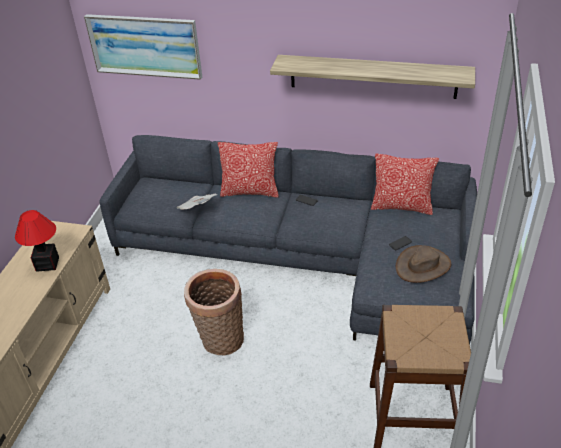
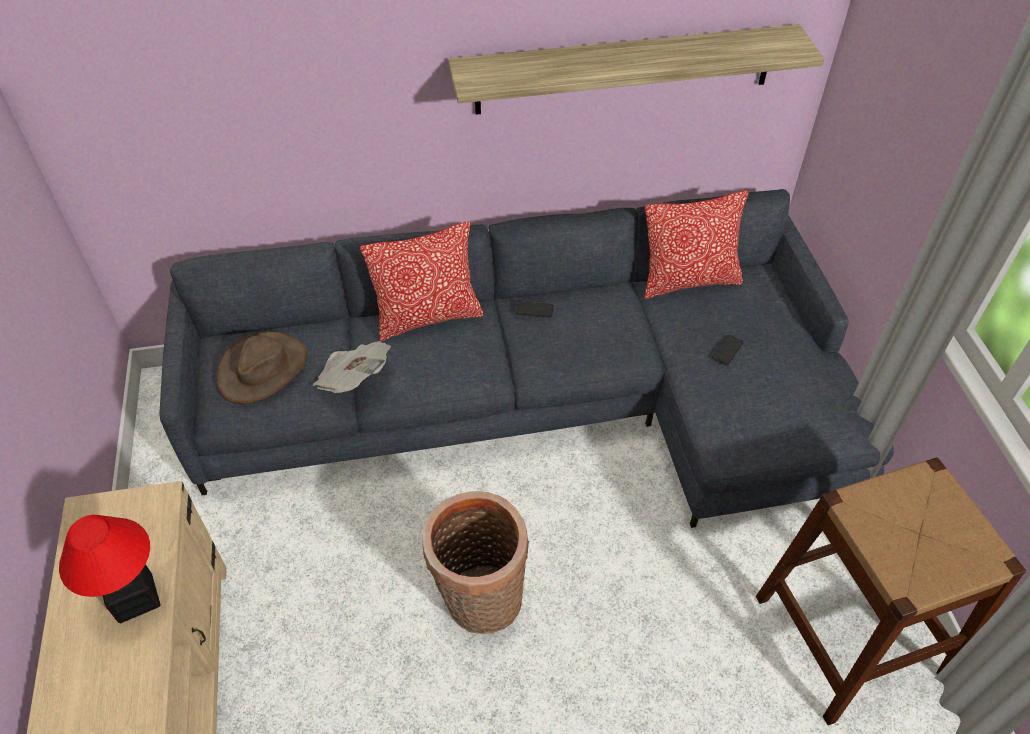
camera: 25 degrees left, 10 degrees up
(145, 46) = (164, 85): picture -> none
(423, 266) = (783, 381): brown hat -> brown hat (263, 368)

